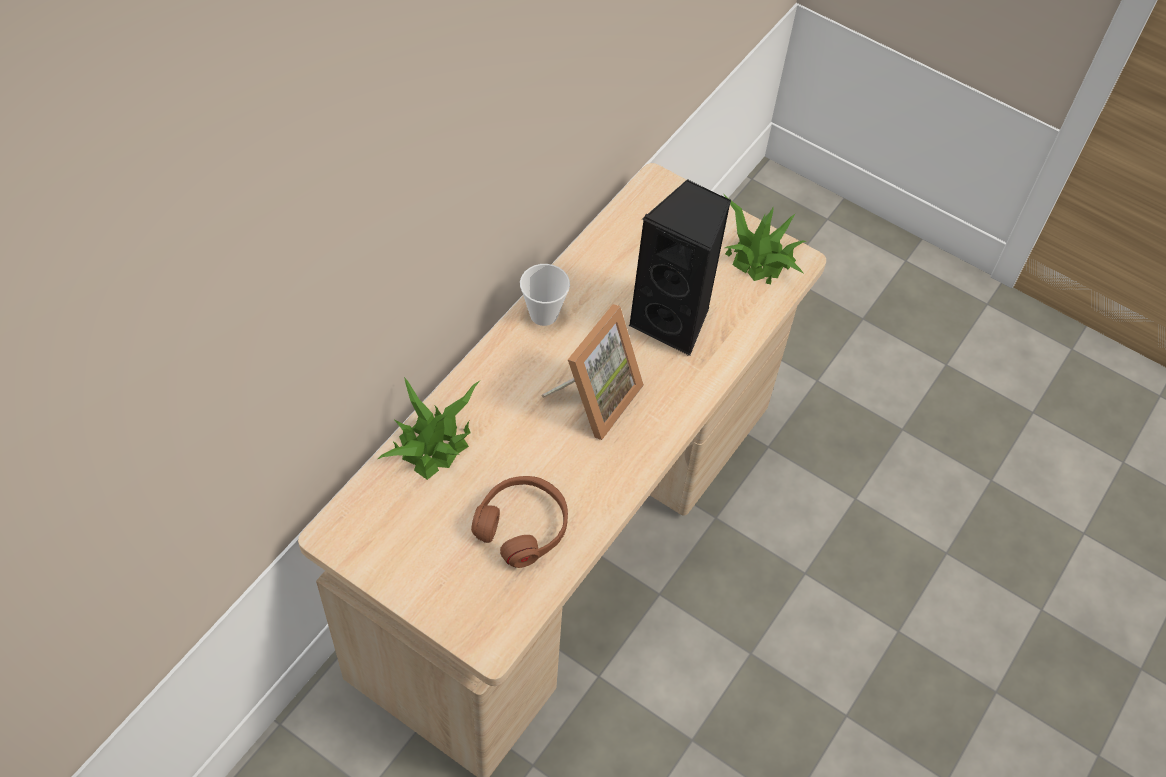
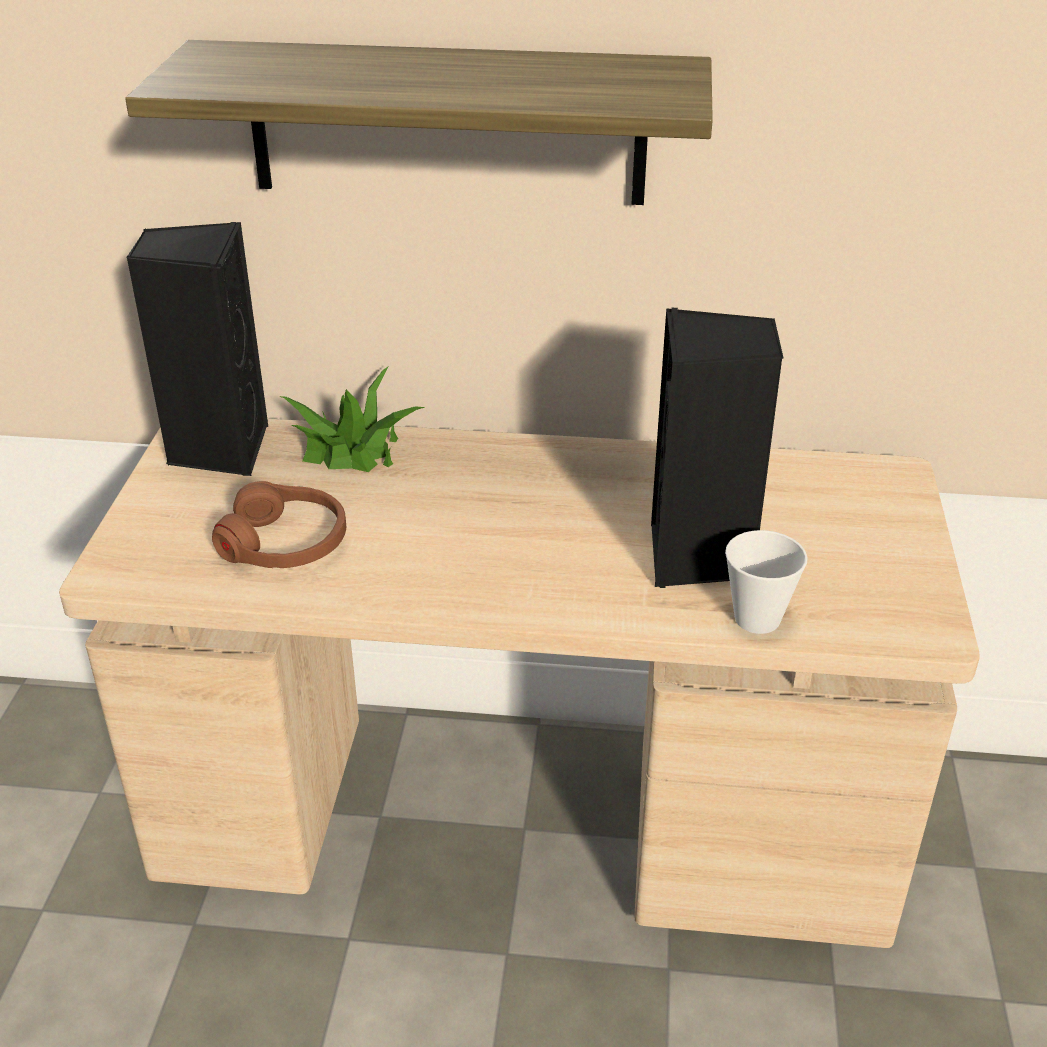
camera: 65 degrees right, 20 degrees down
(373, 525) = (218, 449): none -> black speaker
(425, 210) = (447, 123): none -> shelf
(543, 314) = (601, 460): cup -> cup (757, 618)
(594, 398) = (515, 535): picture frame -> none
(759, 256) = (894, 595): potted plant -> none

